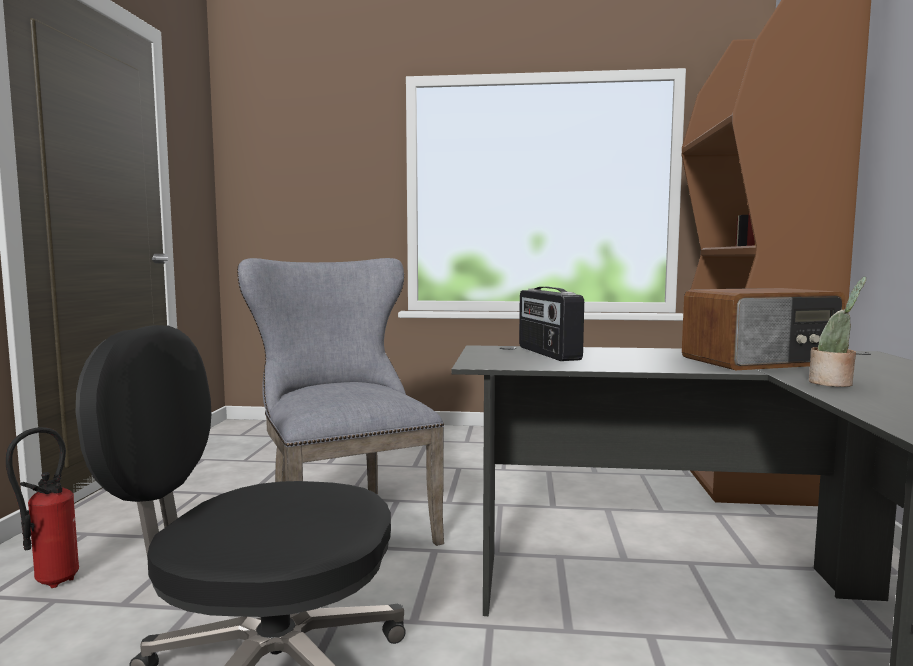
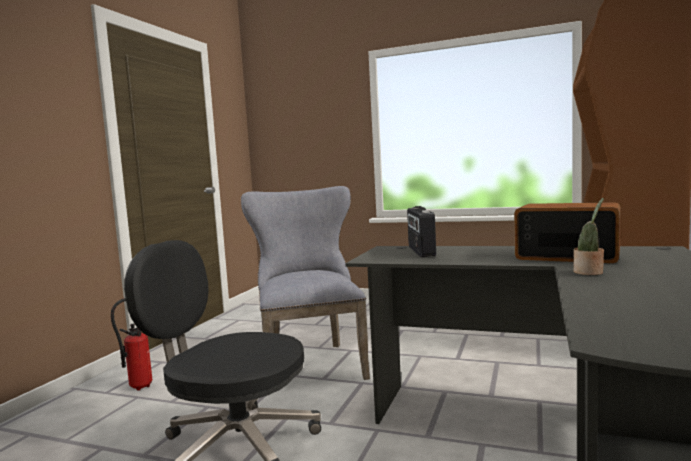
camera: 15 degrees right, 0 degrees up
(760, 361) = (567, 256): radio -> radio turned 150 degrees counterclockwise

